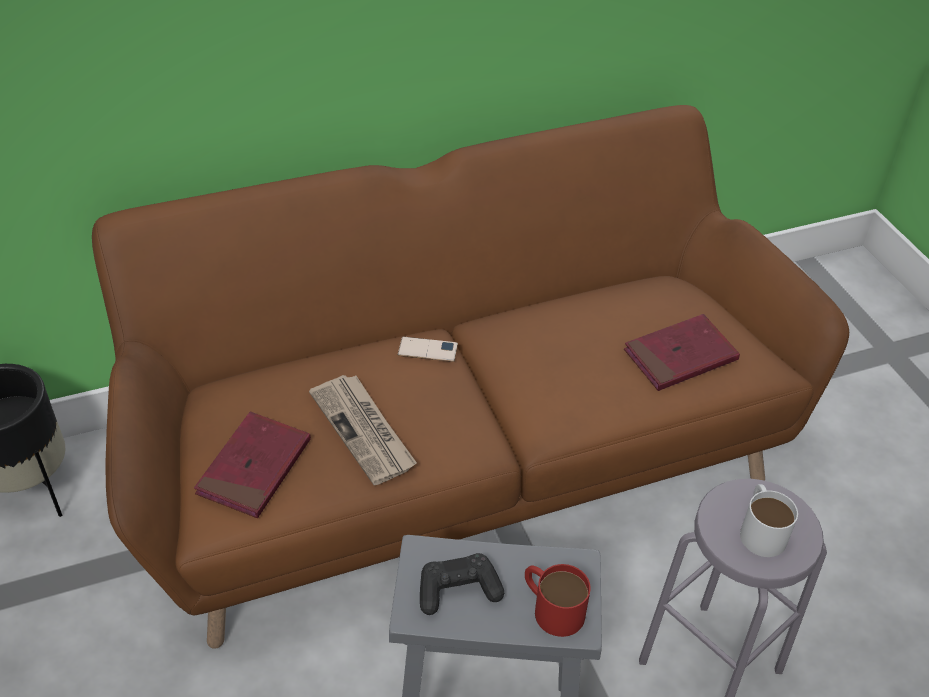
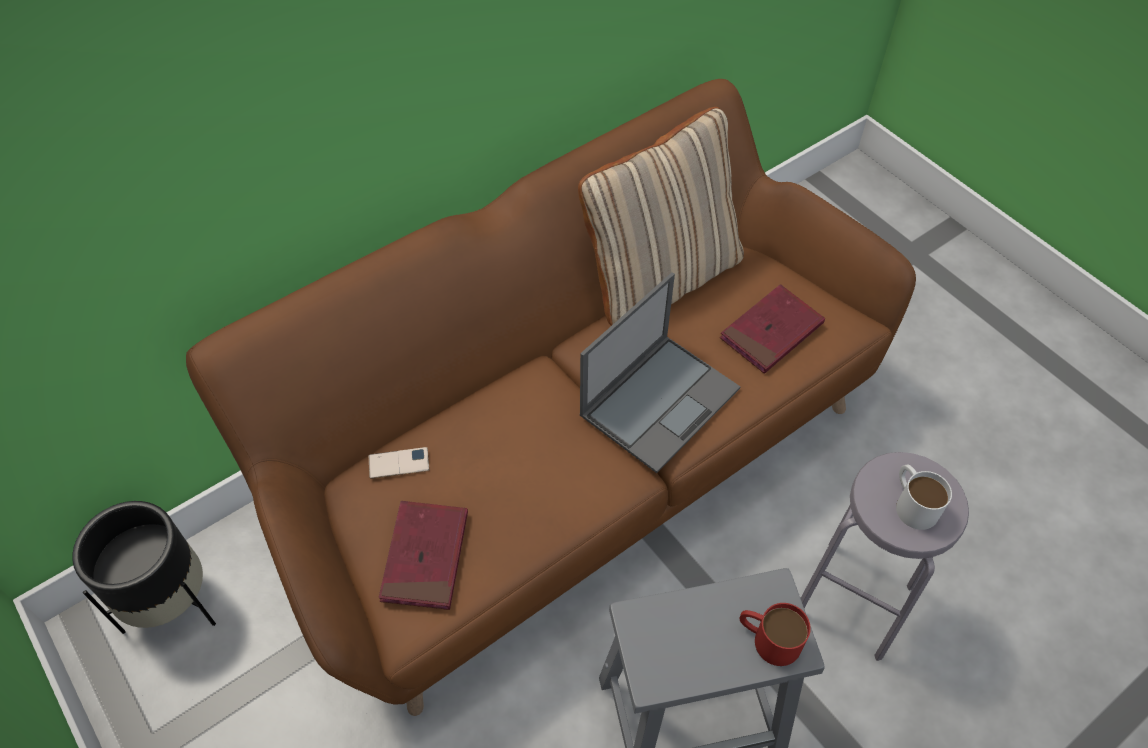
camera: 15 degrees left, 10 degrees up
(364, 431) = (514, 488): newspaper -> none
(427, 350) = (540, 384): phone -> phone (399, 463)
(458, 590) = (681, 646): black game controller -> none
(541, 390) = (660, 400): none -> laptop
(585, 287) = (660, 278): none -> beige pillow

